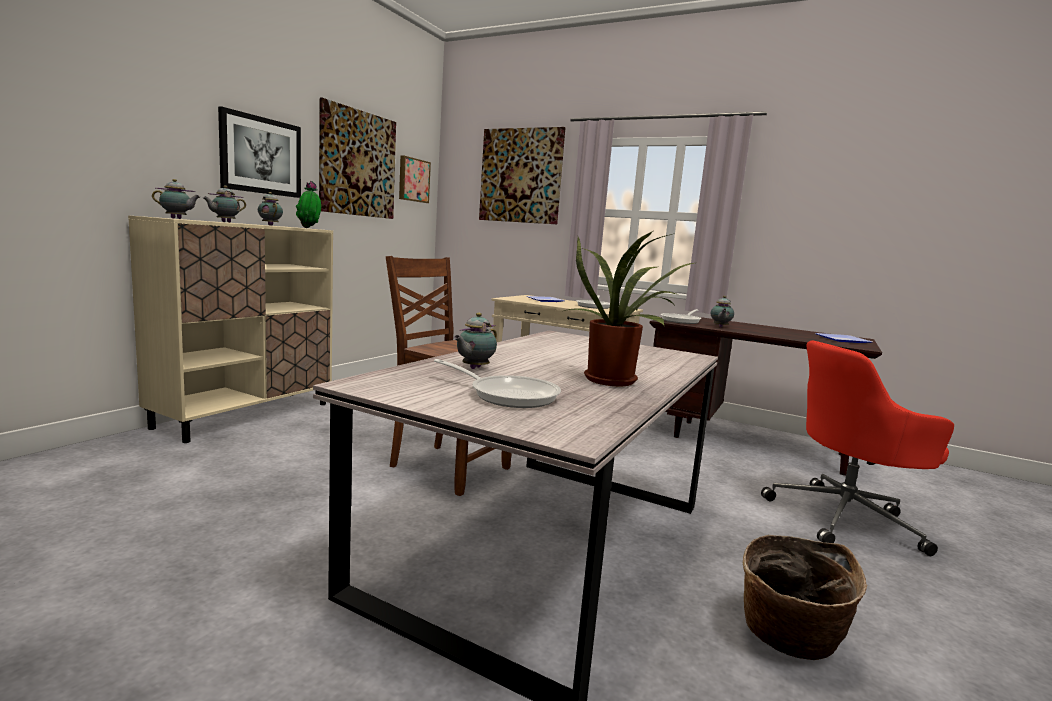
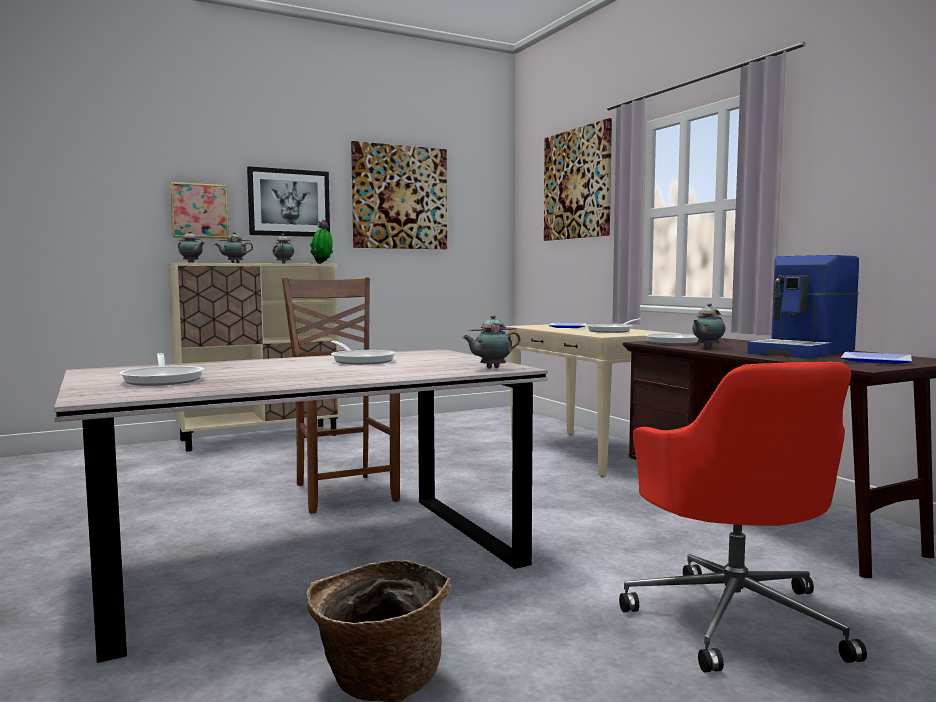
camera: 35 degrees right, 5 degrees down
(413, 180) = (475, 206): picture -> picture (199, 211)
(473, 368) = (219, 367): teapot -> teapot (491, 368)
(555, 350) = (361, 360): none -> frying pan
(615, 380) = (306, 377): potted plant -> none
(780, 331) = (804, 352): none -> coffee machine
(845, 518) = (734, 617): red office chair -> red office chair turned 120 degrees counterclockwise

